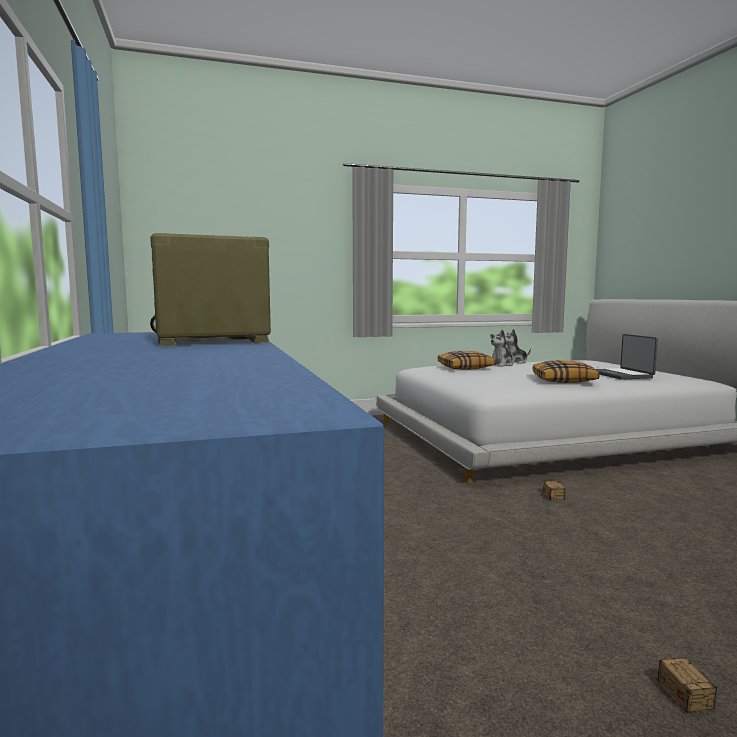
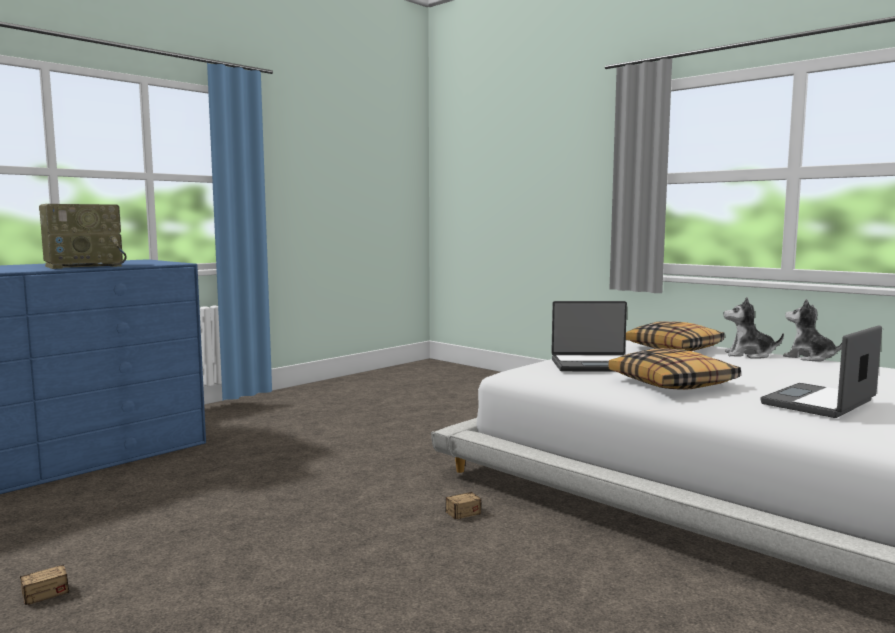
camera: 60 degrees right, 0 degrees up
(209, 341) = (84, 266): radio -> radio turned 105 degrees clockwise
(501, 381) = (593, 365): none -> laptop

